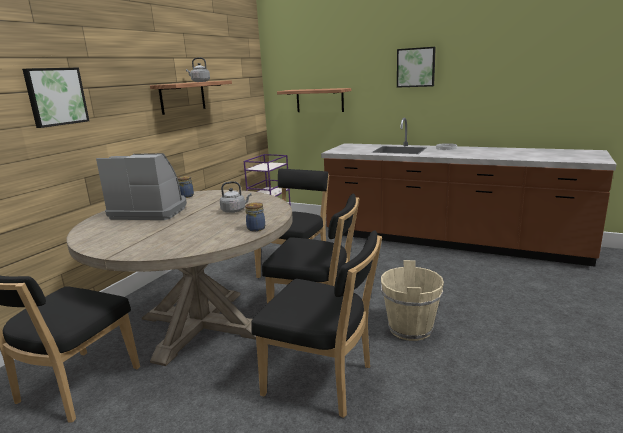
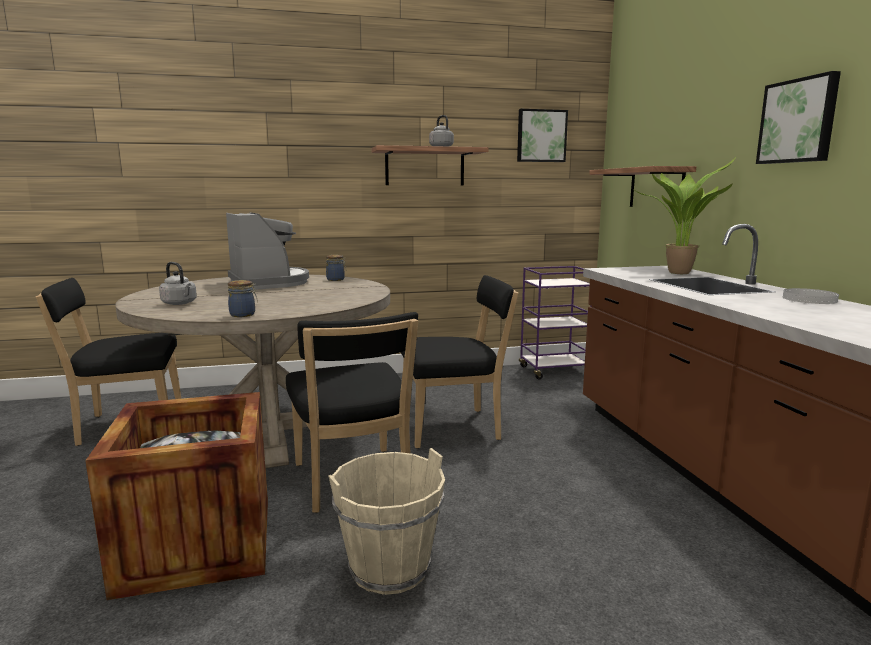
camera: 50 degrees right, 5 degrees down
(55, 96) = (243, 151): picture -> picture (541, 136)
(235, 210) = (302, 298): grey kettle -> grey kettle (180, 303)
(323, 382) = (198, 543): black chair -> crate
(364, 146) = (679, 272): none -> potted plant

